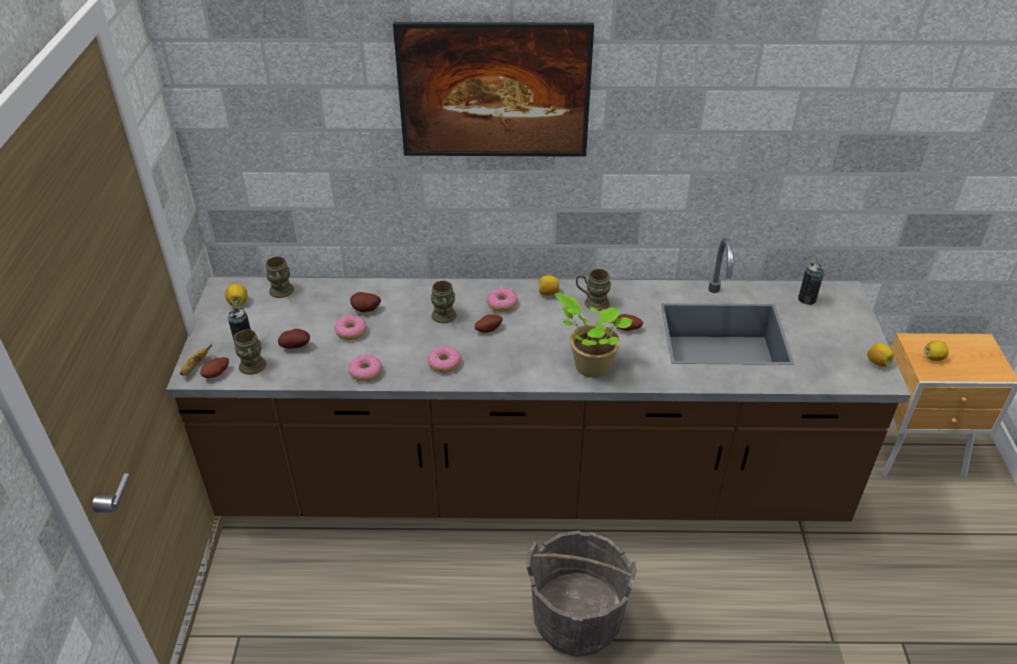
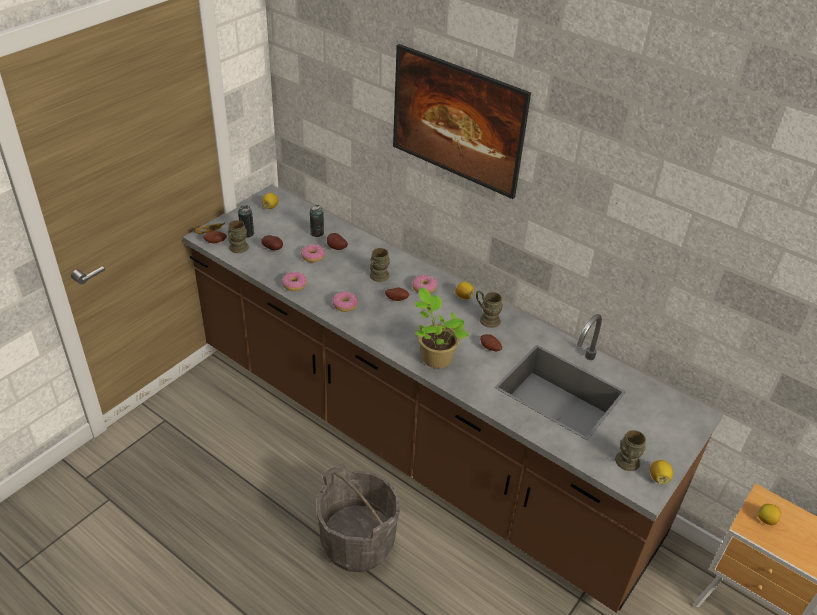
camera: 35 degrees right, 0 degrees up
(282, 293) = (300, 213): brown mug -> brown mug (626, 464)
(807, 299) = (657, 402): can -> can (317, 233)

